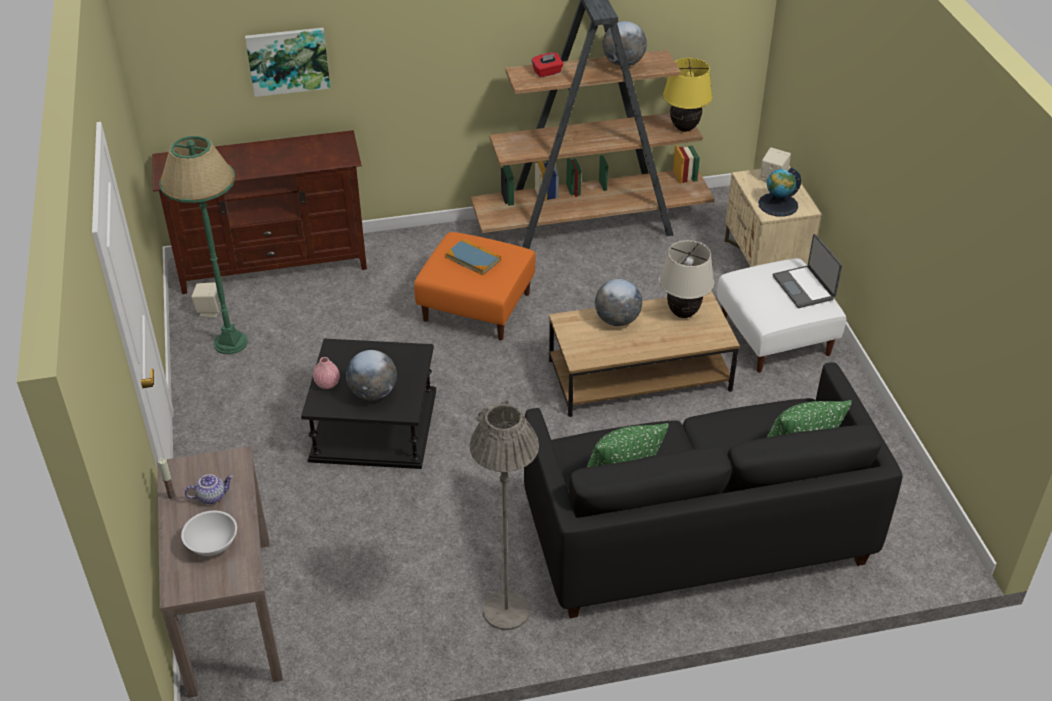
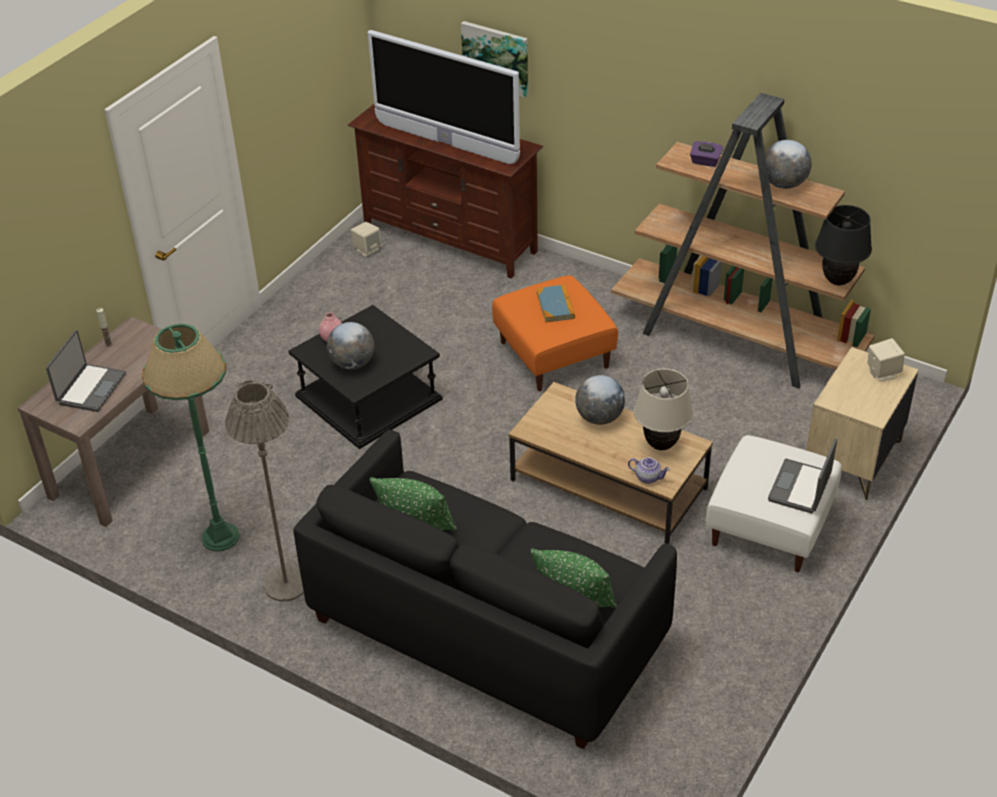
camera: 45 degrees right, 0 degrees up
(211, 496) = (128, 358): teapot -> teapot (648, 477)
(212, 544) = (90, 388): white bowl -> laptop
(230, 343) = (351, 281): green floor lamp -> green floor lamp (220, 537)
(269, 164) = (446, 143): none -> television
(547, 72) = (705, 162): red tissue box -> purple tissue box
(684, 128) = (837, 281): yellow table lamp -> black table lamp
(778, 205) = (852, 398): globe -> none

